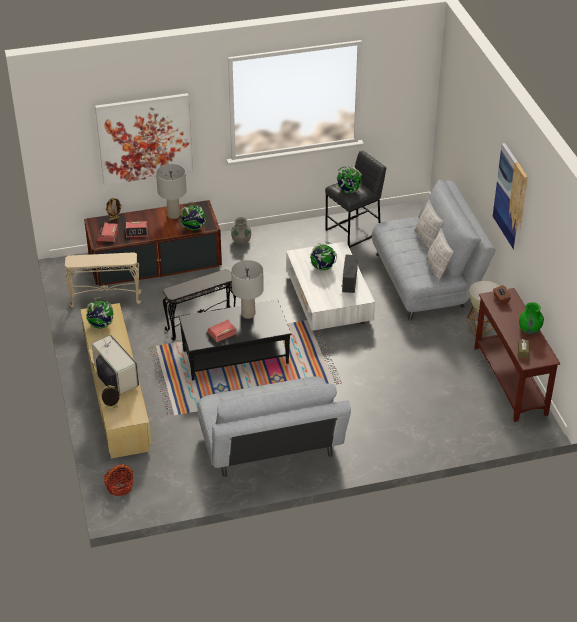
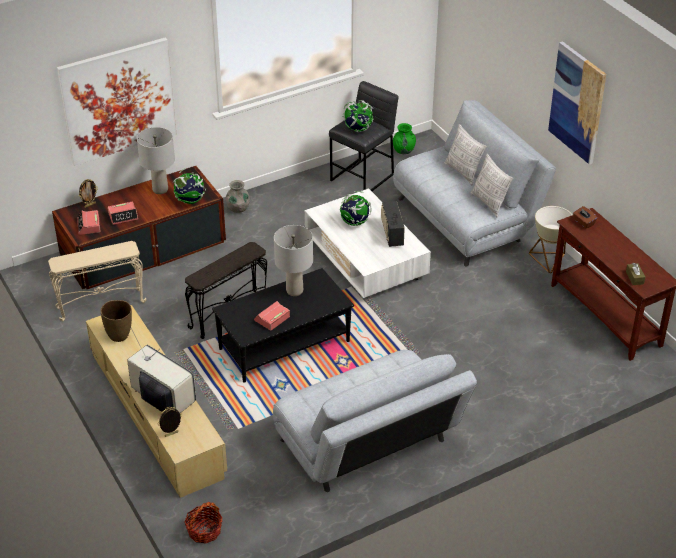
camera: 15 degrees left, 0 degrees up
(101, 325) = (119, 335): globe -> brown vase
(529, 329) = (630, 251): green vase -> green vase (403, 151)

